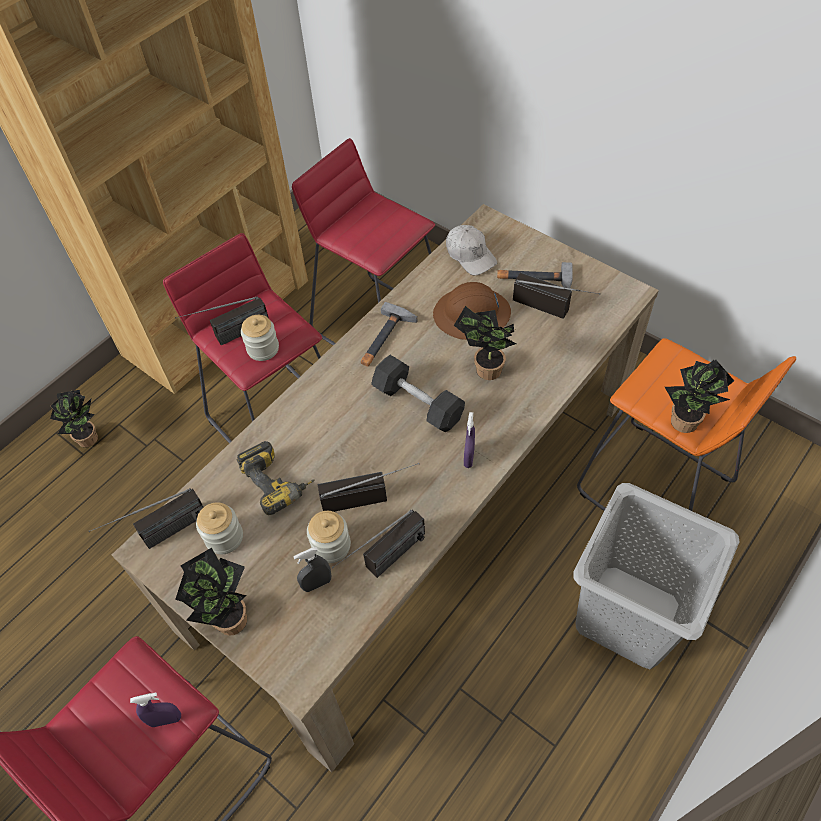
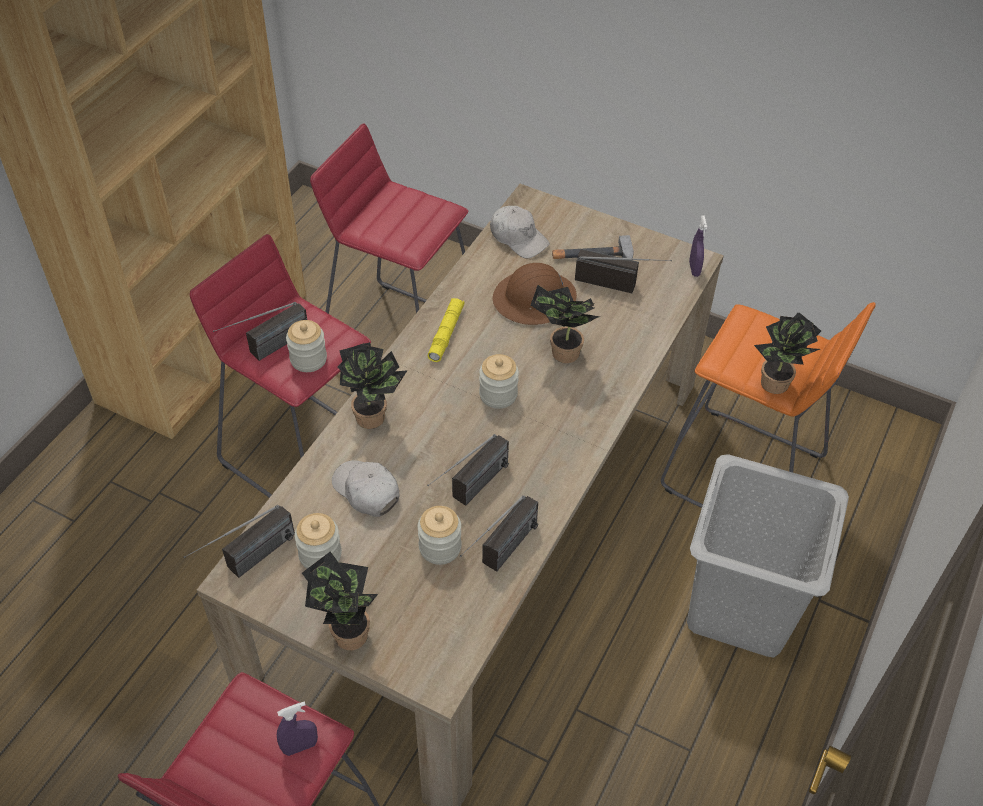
camera: 15 degrees left, 5 degrees down
(90, 439) = (79, 503): potted plant -> potted plant (375, 418)
(279, 482) = (366, 491): power drill -> white cap
(317, 584) = (434, 586): grey spray bottle -> none
(371, 495) = (470, 492): radio -> radio turned 150 degrees clockwise
(385, 339) = (446, 333): hammer -> yellow flashlight
(418, 403) = (498, 394): grey dumbbell -> jar
(469, 457) = (565, 442): purple spray bottle -> purple spray bottle (694, 269)

